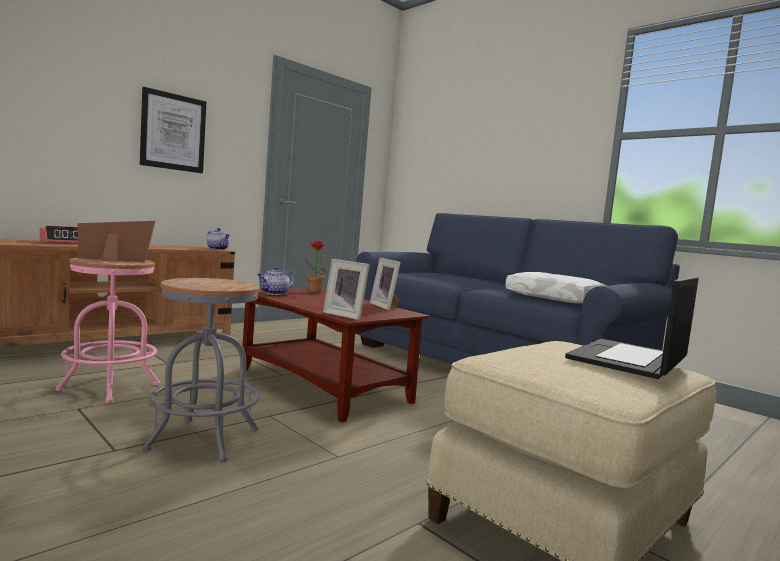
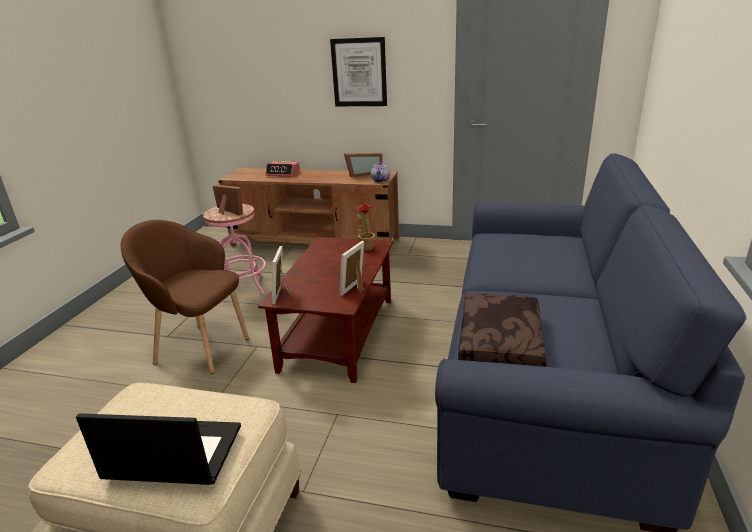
camera: 60 degrees right, 20 degrees up
(180, 246) = (363, 174): none -> picture frame
(203, 439) = (200, 348): grey stool -> brown armchair
(275, 293) = (326, 247): teapot -> none
(555, 298) = (502, 343): white pillow -> brown pillow

